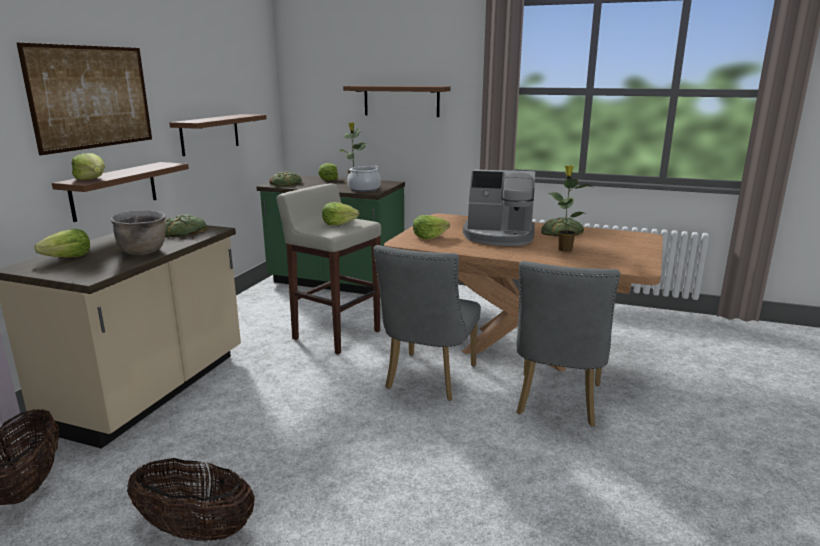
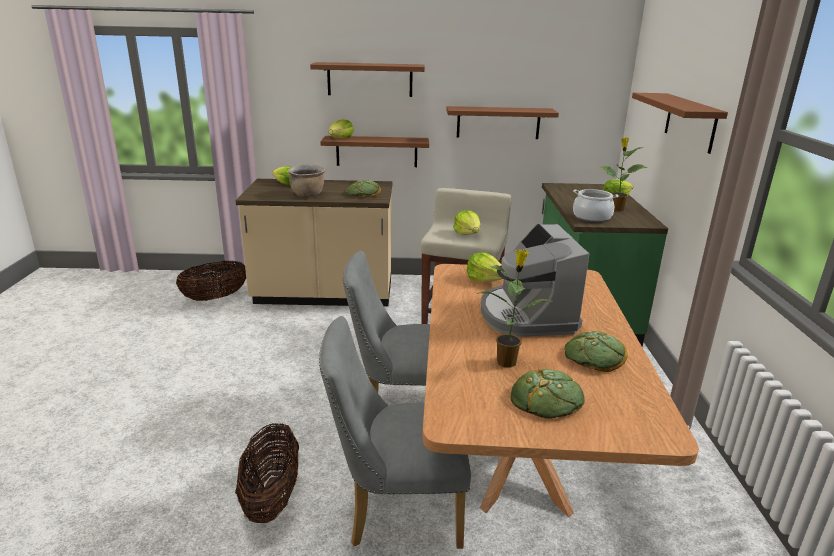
camera: 70 degrees right, 5 degrees up
(92, 97) = (370, 79): picture -> brown shelf
(195, 530) = (176, 357): basket -> basket (271, 497)
(286, 183) = (568, 188): bread -> bread (547, 399)

